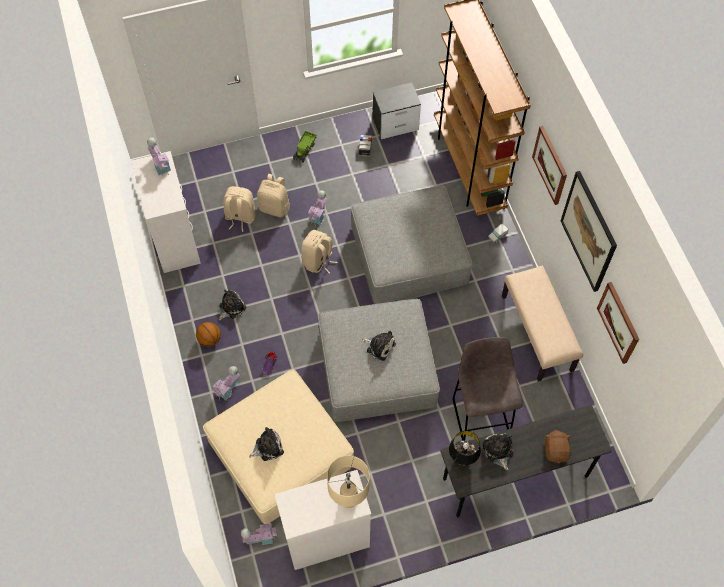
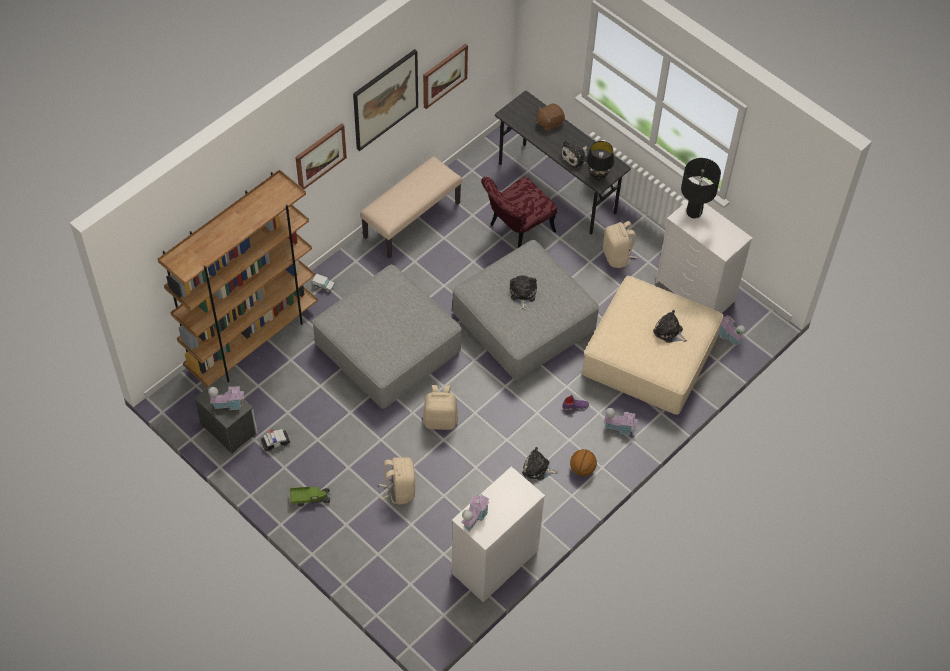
camera: 120 degrees left, 5 degrees down
(240, 217) = (430, 516): beige backpack -> beige backpack (617, 256)
(318, 215) = (386, 445): toy house -> toy house (228, 404)
(349, 499) = (693, 212): beige table lamp -> black table lamp
(480, 414) = (516, 231): grey stool -> red chair

